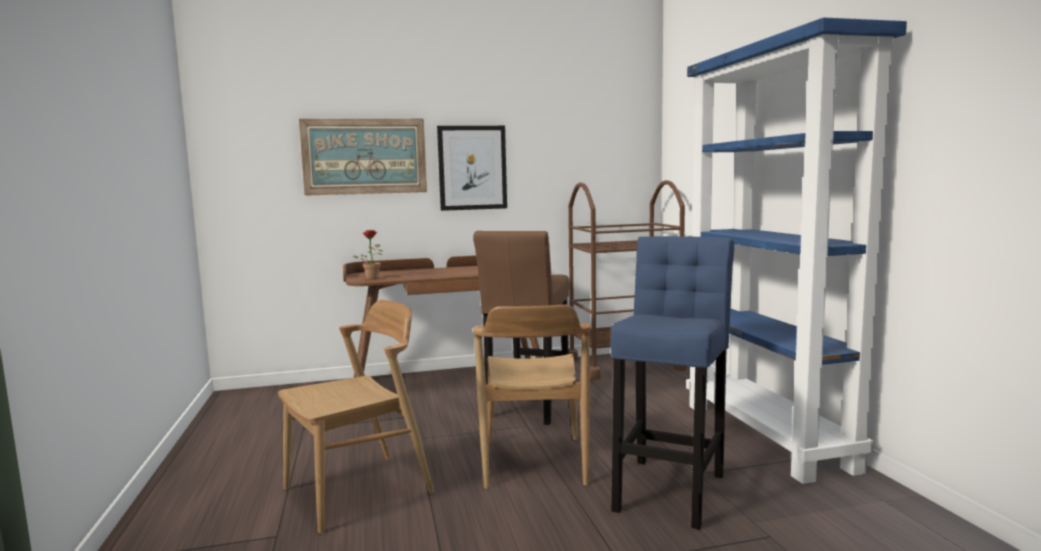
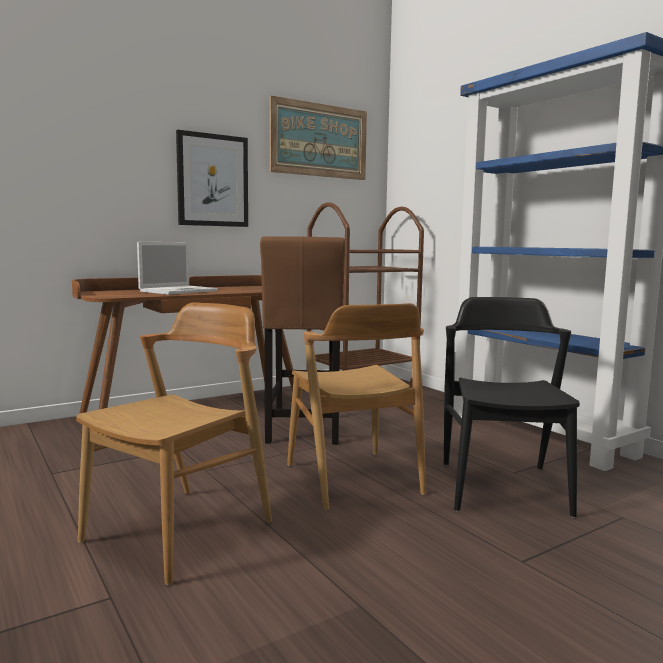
camera: 20 degrees left, 0 degrees up
(364, 156) = (93, 156): picture -> picture (319, 140)
(372, 278) = (115, 295): potted plant -> none
(432, 272) = (179, 291): none -> laptop
(670, 488) = (503, 487): blue stool -> black chair

